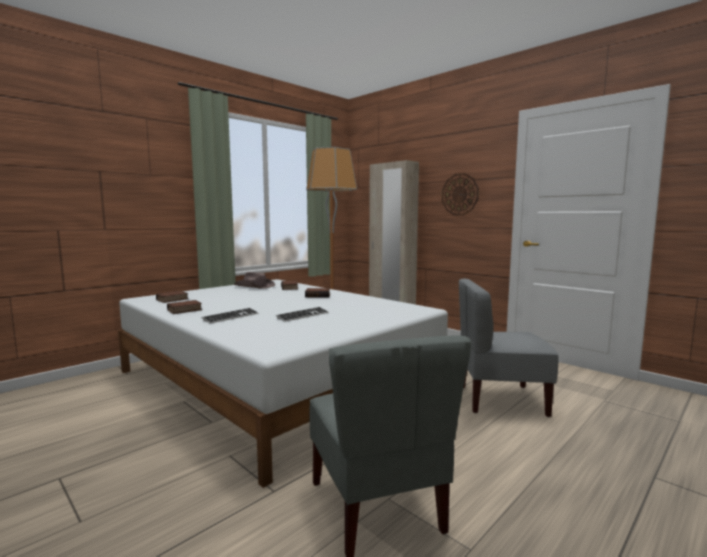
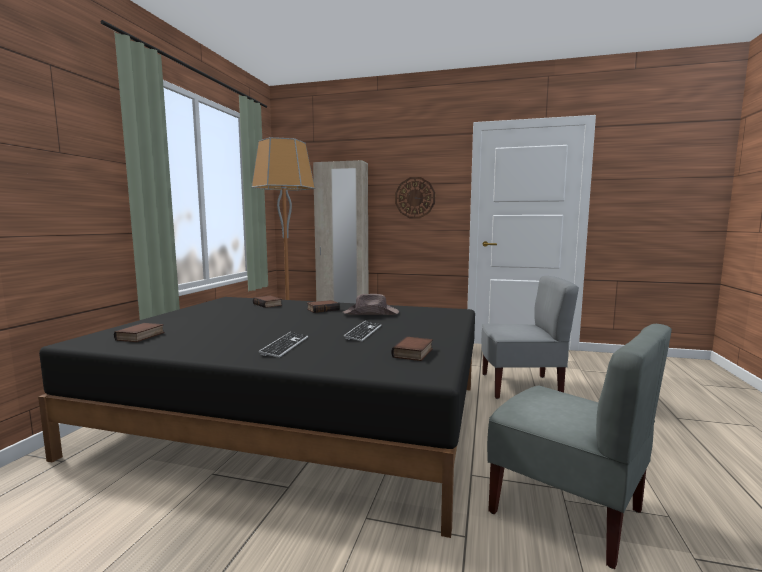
camera: 30 degrees left, 0 degrees up
(184, 310) = (198, 347): book -> book (414, 353)
(254, 286) = (220, 308): brown hat -> brown hat (371, 313)
(275, 380) = (297, 417): white bed -> black bed
(500, 400) = (521, 386): grey chair -> grey chair turned 150 degrees counterclockwise

